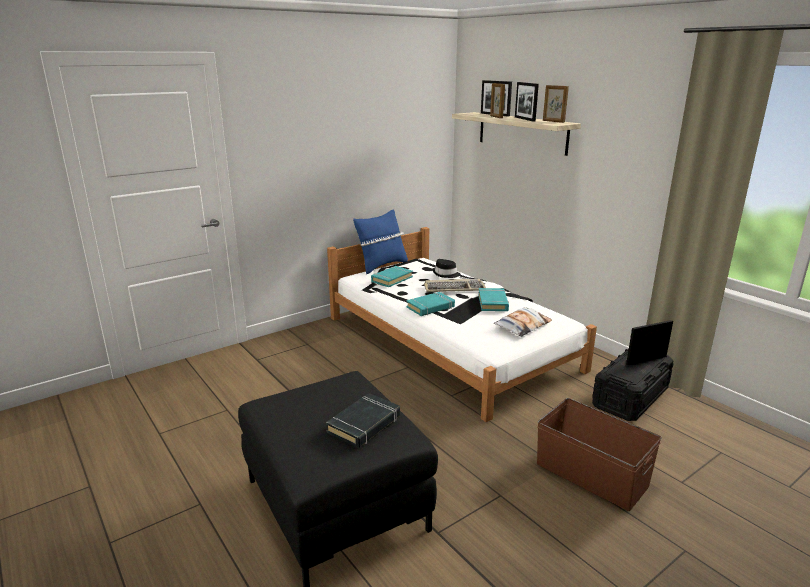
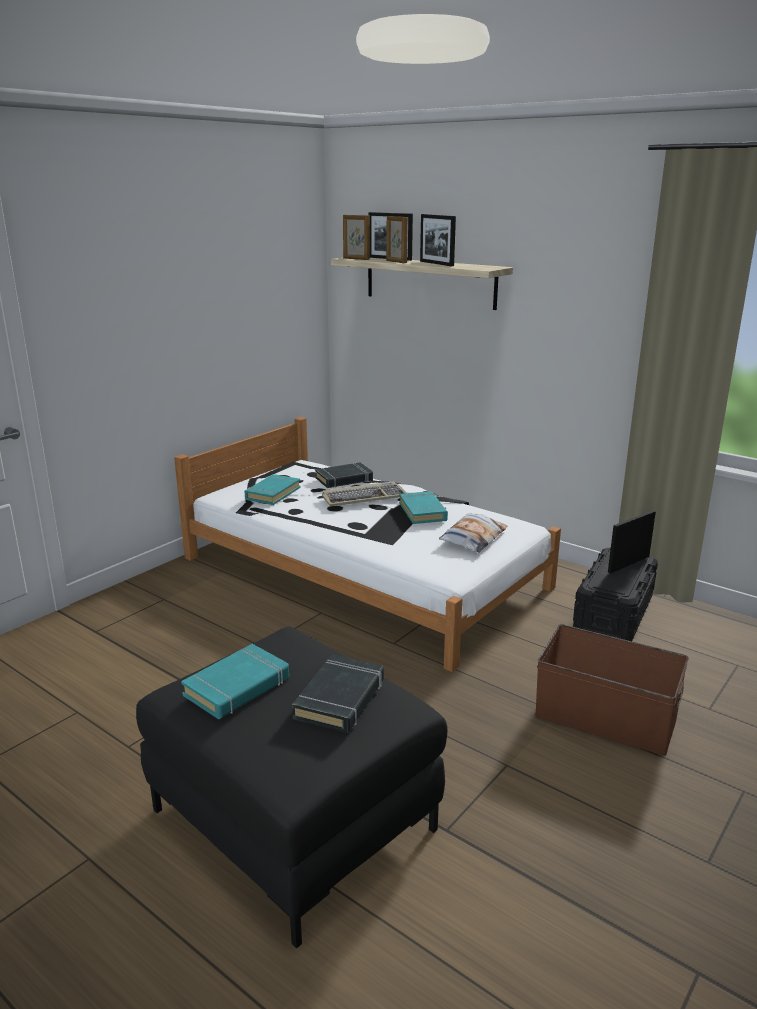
camera: 15 degrees left, 0 degrees up
(381, 265) = (249, 476): blue pillow -> none
(431, 307) = (343, 526): turquoise book -> turquoise book (237, 687)
(446, 274) = (344, 479): black hat -> black book
(553, 121) = (476, 265): picture frame -> picture frame (356, 259)

